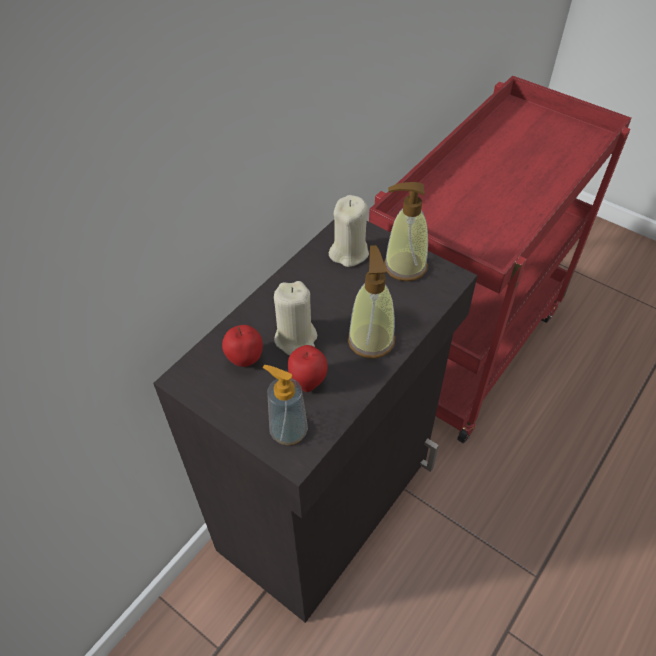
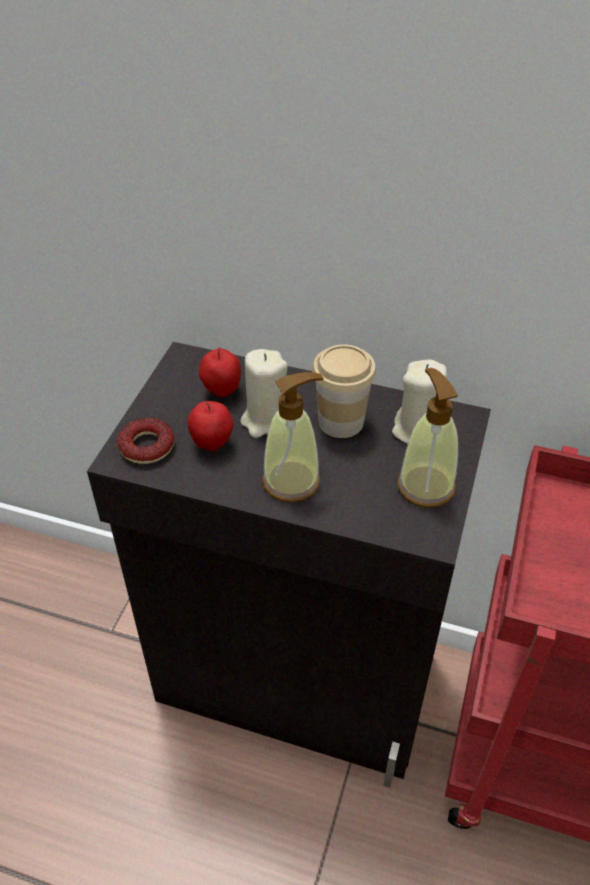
camera: 70 degrees right, 5 degrees down
(288, 431) = (147, 446): soap dispenser -> donut
(320, 293) = (341, 422): none -> cup

